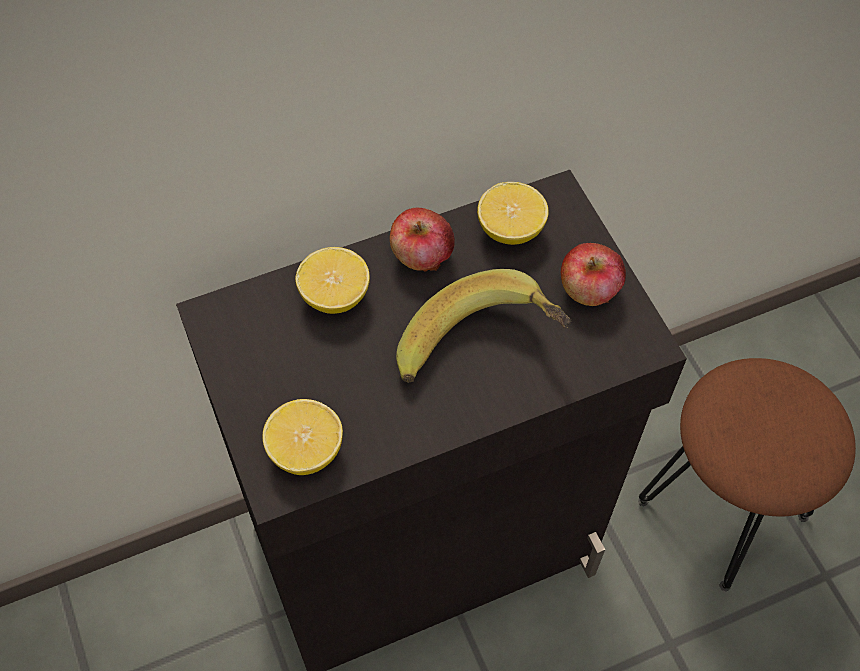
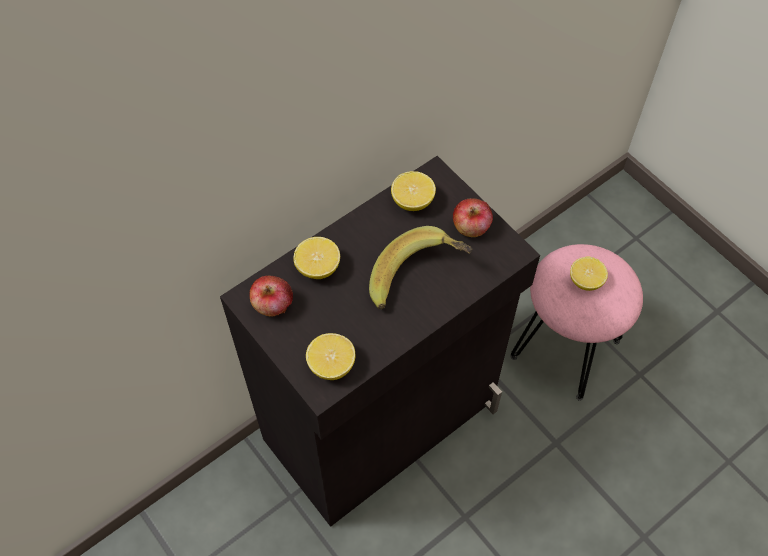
camera: 15 degrees left, 0 degrees up
(421, 256) = (363, 230): apple -> apple (273, 305)
(723, 510) = (566, 349): brown stool -> pink stool
(769, 417) = (585, 281): none -> lemon

